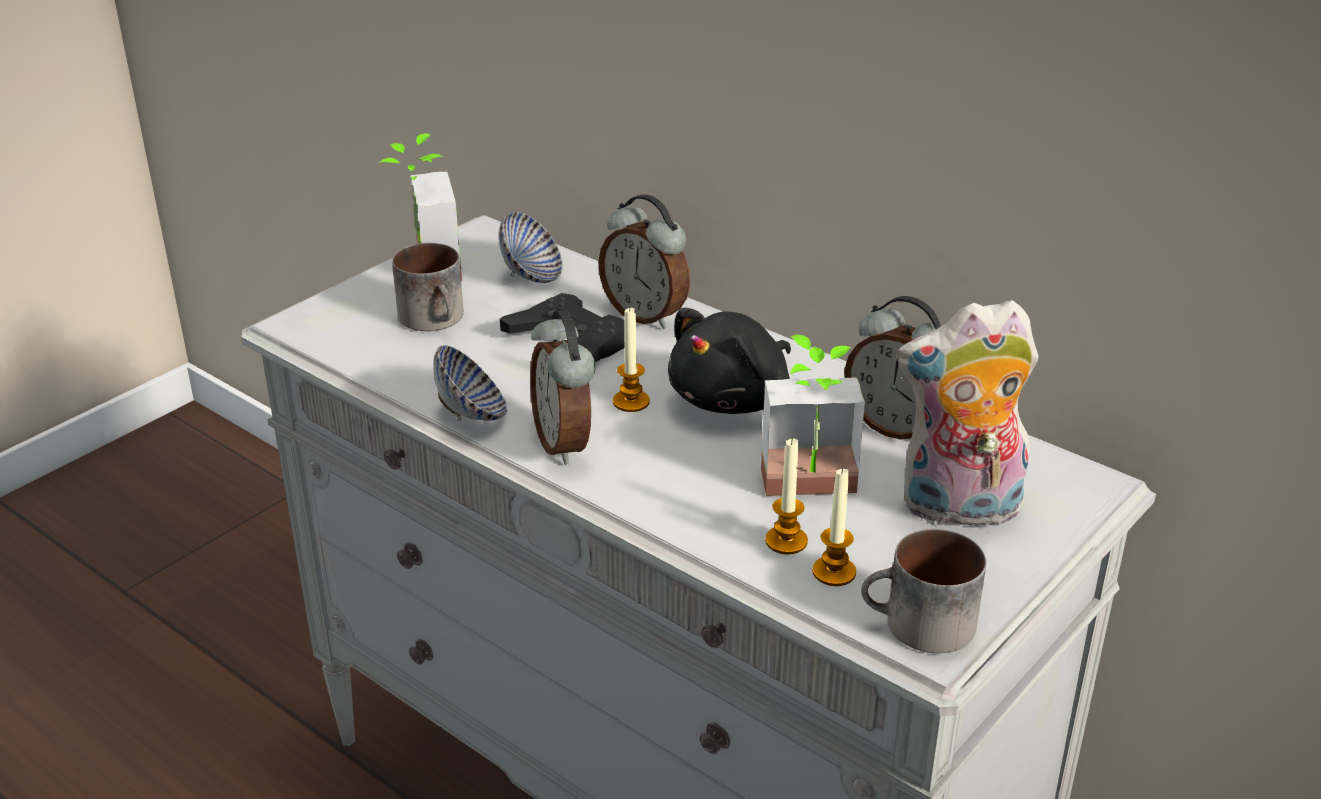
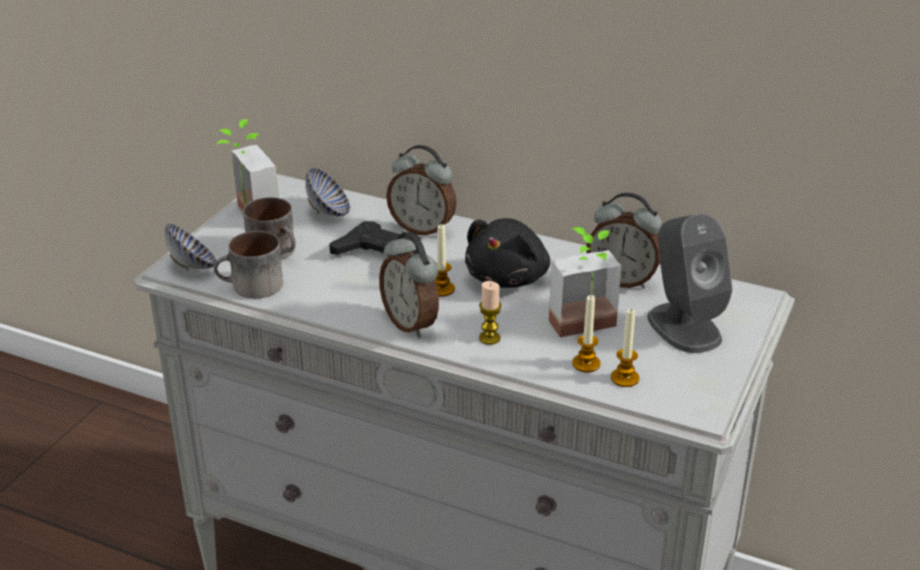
camera: 15 degrees left, 0 degrees up
(472, 413) = (337, 313): bowl -> bowl (193, 266)
(664, 481) = (489, 338): none -> candle
(919, 626) = (691, 402): mug -> mug (251, 287)
(958, 510) = (683, 327): plush toy -> grey speaker

